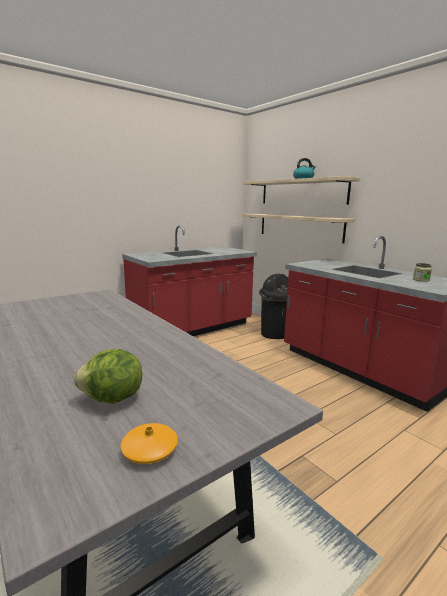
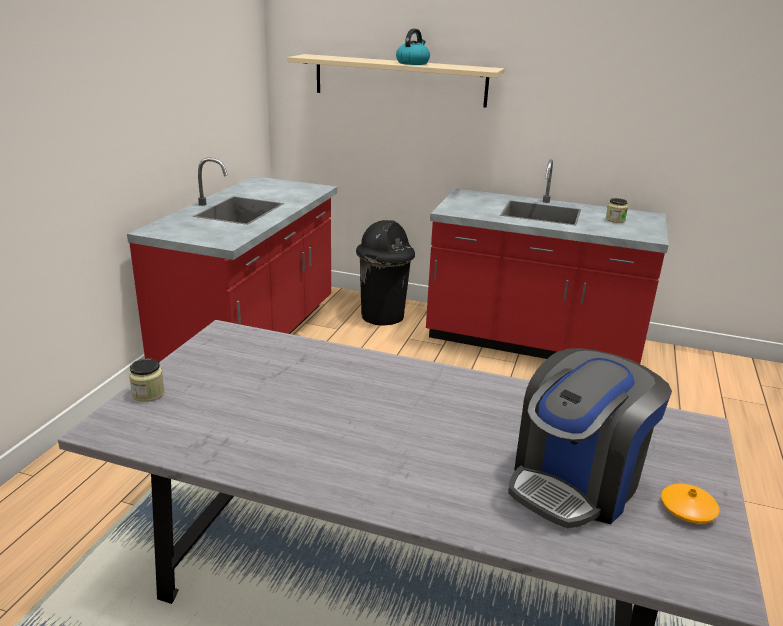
camera: 35 degrees left, 10 degrees up
(25, 303) = (148, 394): none -> jar
(112, 399) = (576, 482): lettuce -> coffee machine
(299, 227) = (397, 137): beige shelf -> none

